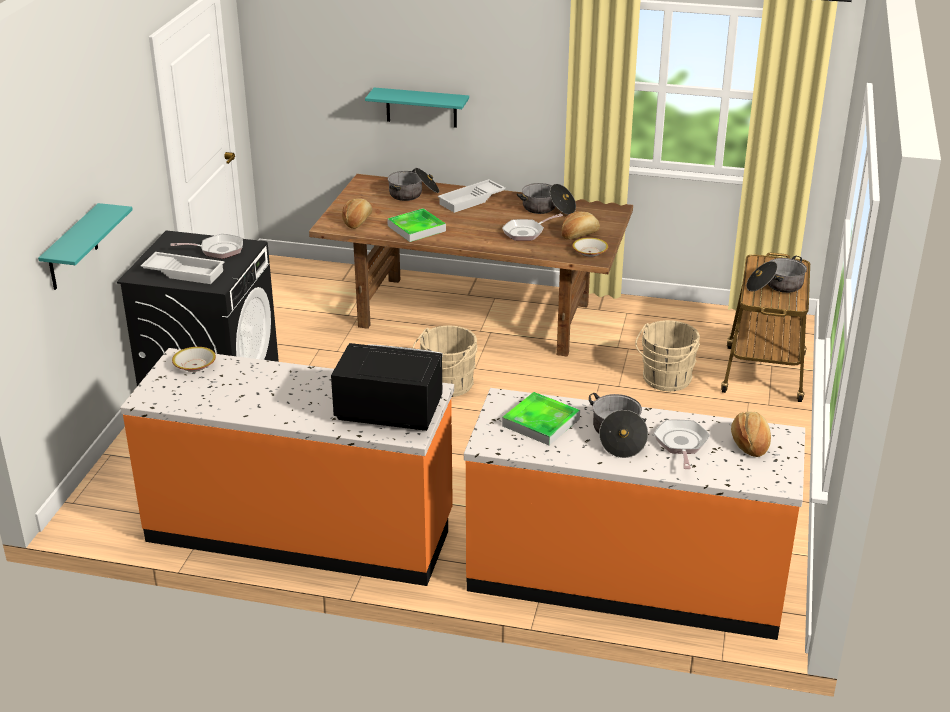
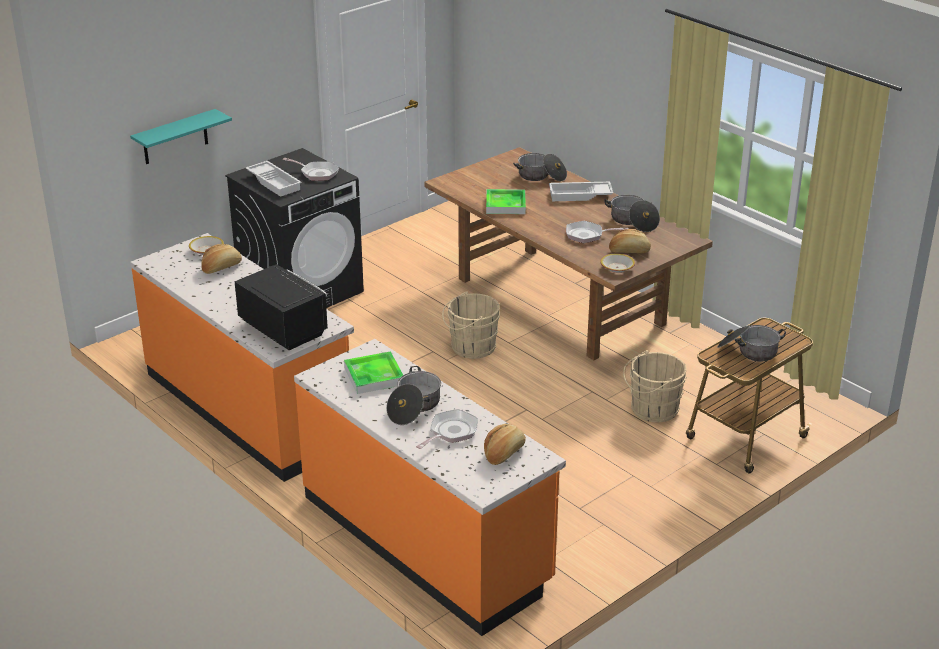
camera: 35 degrees right, 0 degrees up
(357, 221) = (469, 185): bread -> bread (221, 267)
(421, 107) = (569, 101): turquoise shelf -> none

